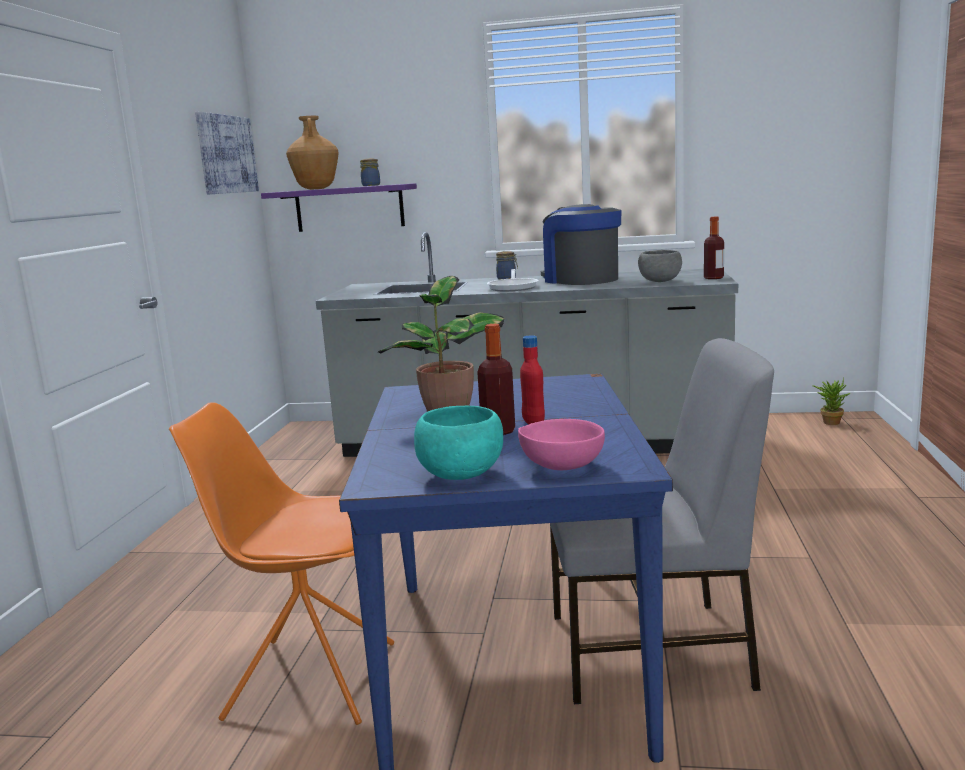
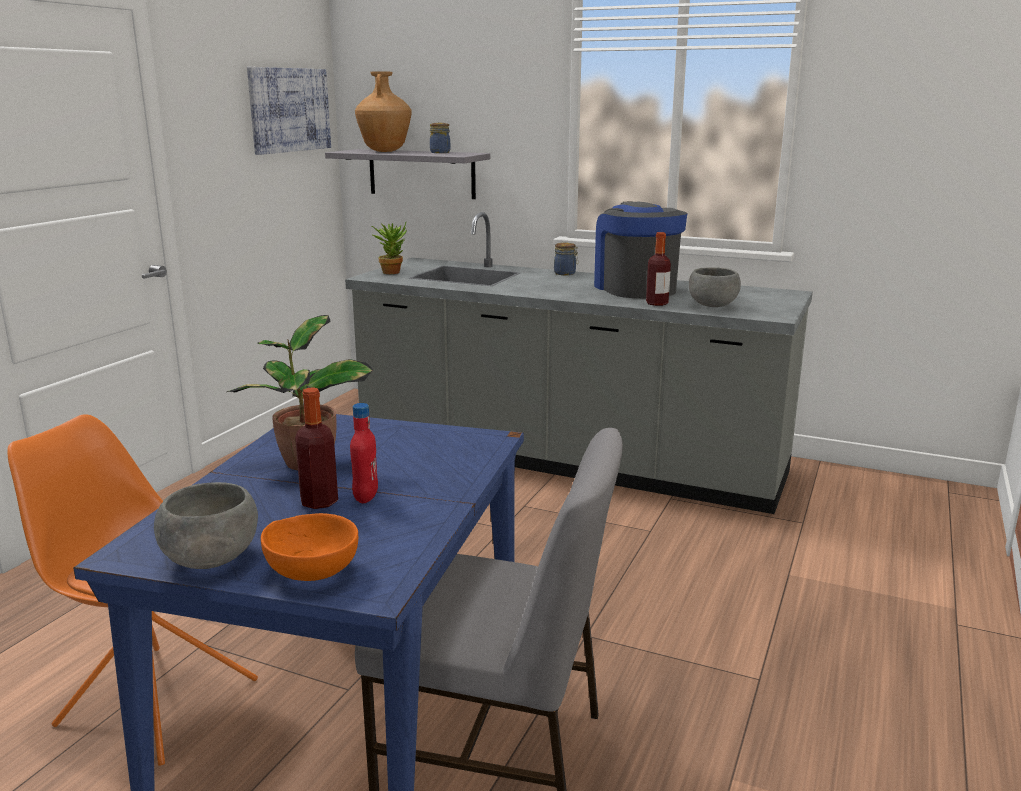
camera: 15 degrees right, 5 degrees up
(349, 208) = (421, 173): purple shelf -> grey shelf
(462, 475) = (212, 560): turquoise bowl -> grey bowl
(513, 287) = (552, 290): frying pan -> none
(560, 467) = (311, 571): pink bowl -> orange bowl
(713, 278) = (779, 309): bottle -> bottle (657, 303)
(830, 422) = (928, 494): potted plant -> potted plant (392, 272)

